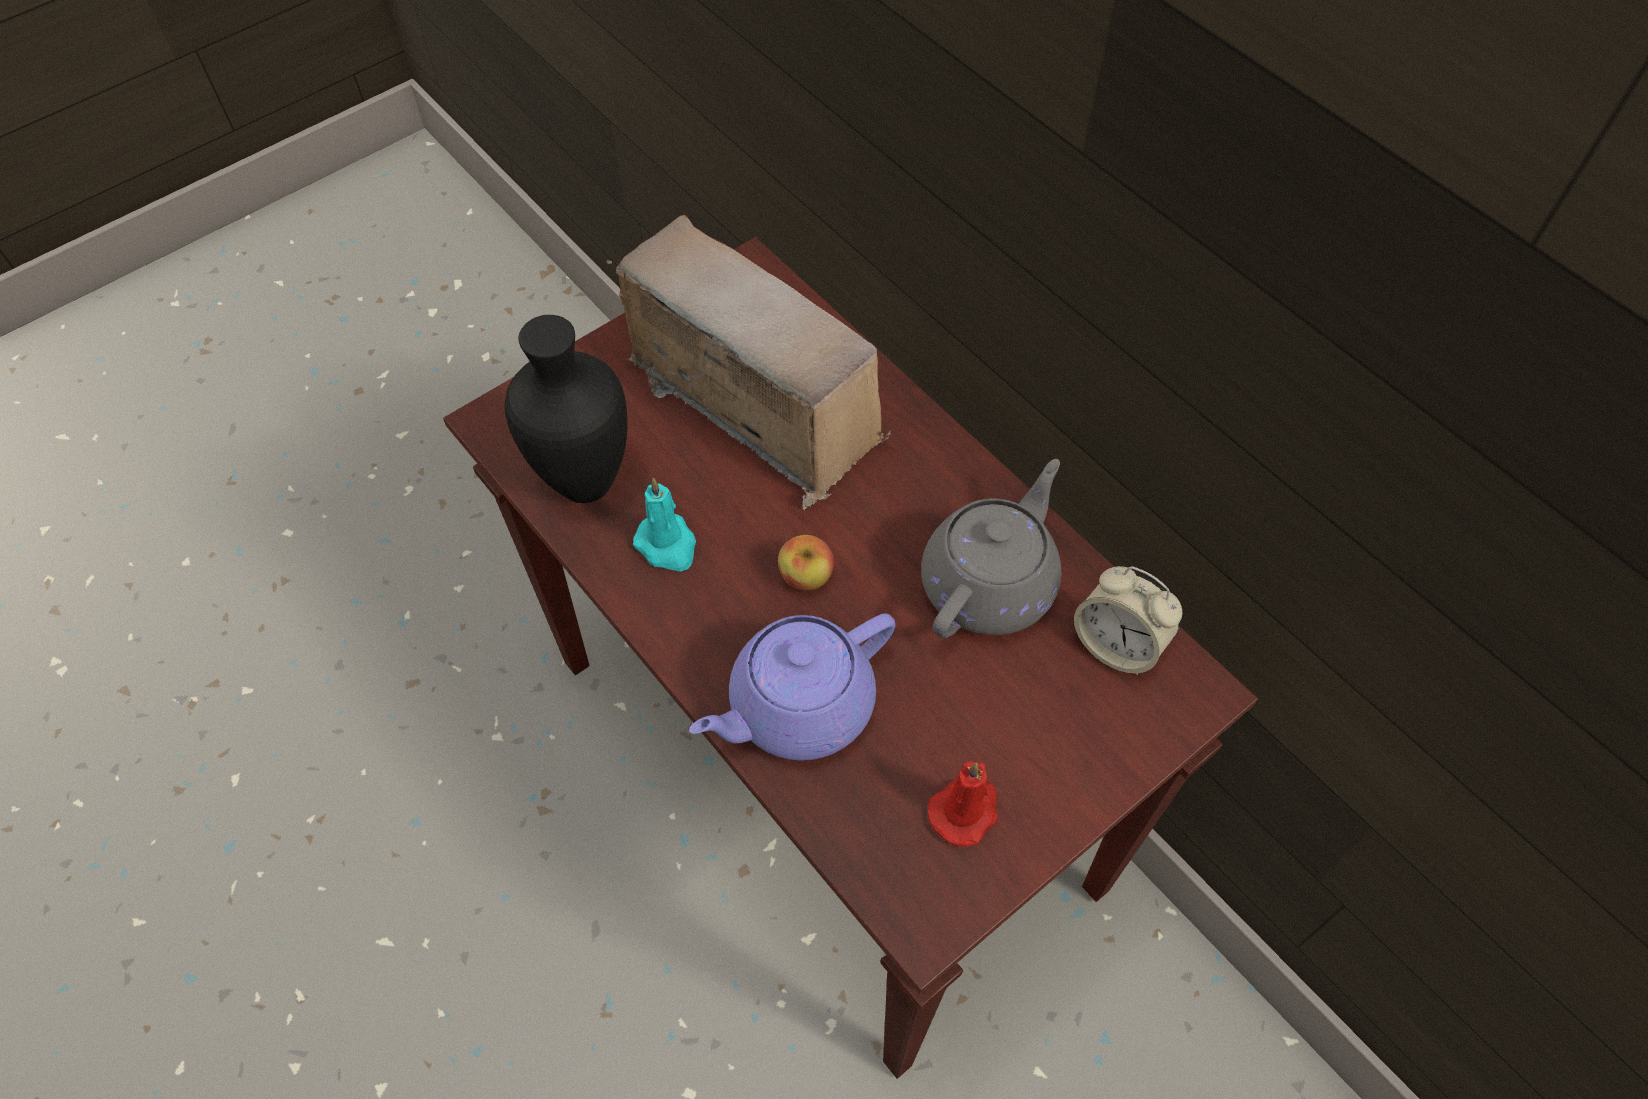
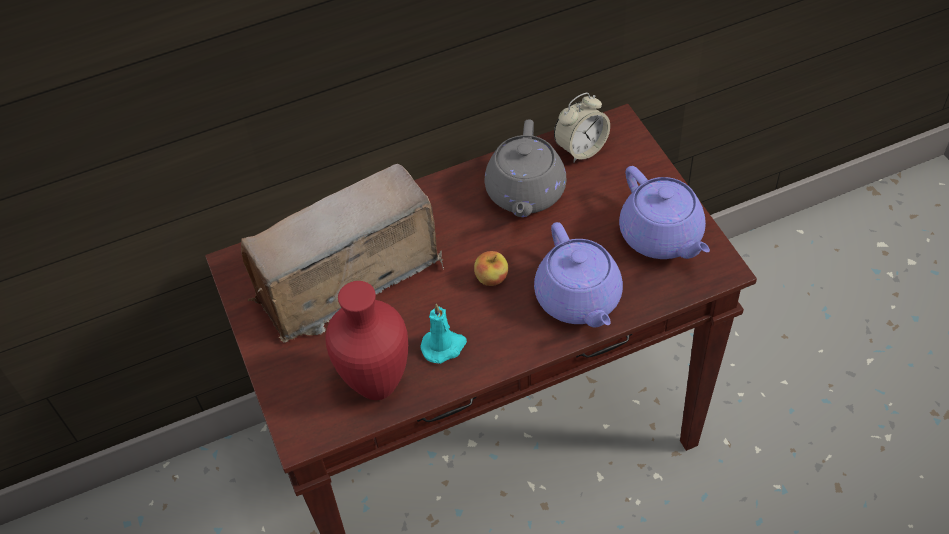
camera: 70 degrees left, 5 degrees down
(587, 480) = (375, 384): black vase -> red vase
(965, 810) = (662, 236): red candle -> purple teapot
(990, 583) = (525, 193): grey teapot -> grey teapot turned 135 degrees counterclockwise

